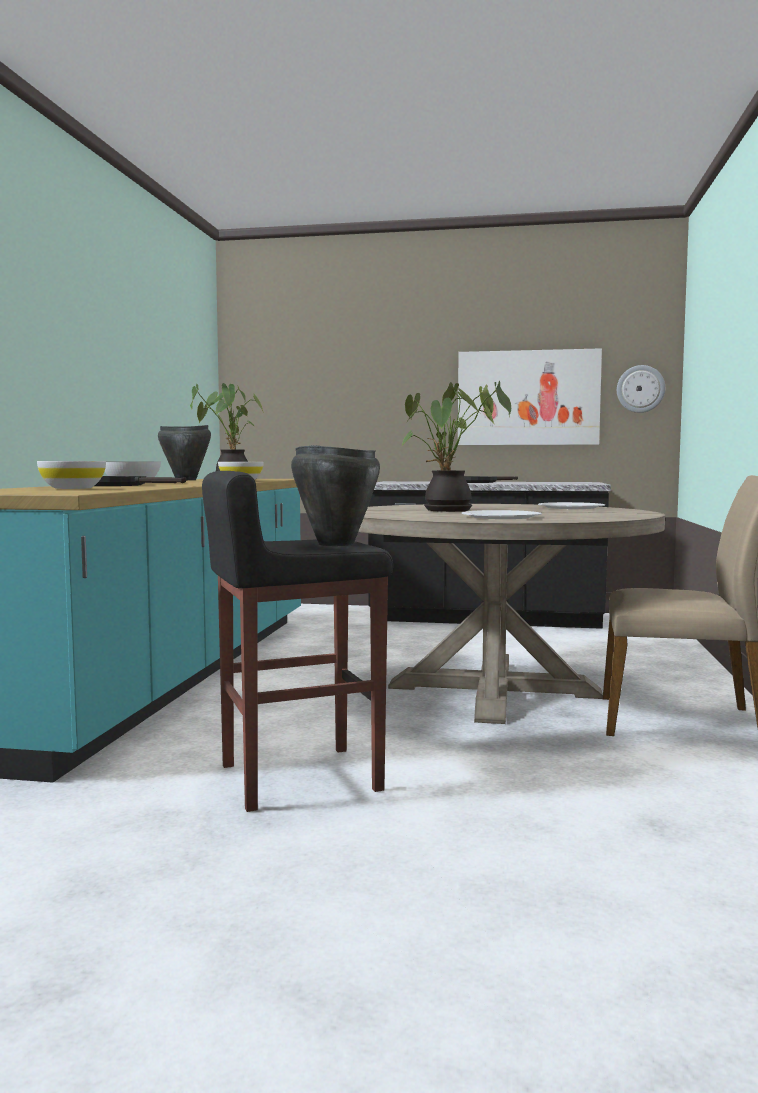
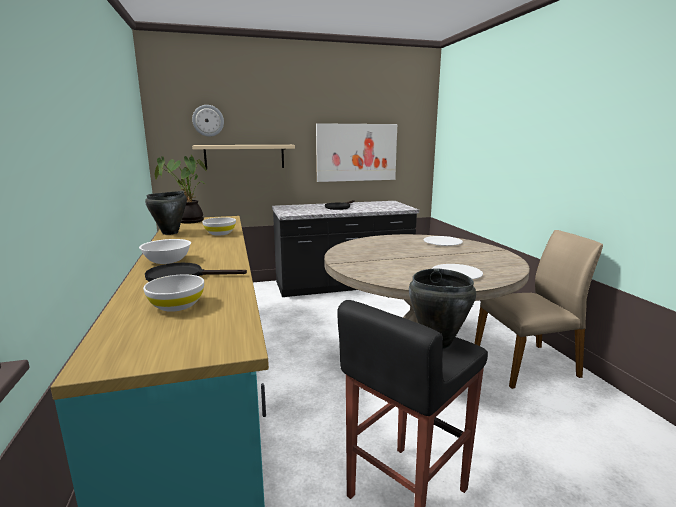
camera: 25 degrees left, 10 degrees up
(347, 405) = (244, 156): none -> beige shelf
(449, 510) = (395, 258): potted plant -> none
(640, 389) = (415, 147): wall clock -> wall clock (208, 120)

